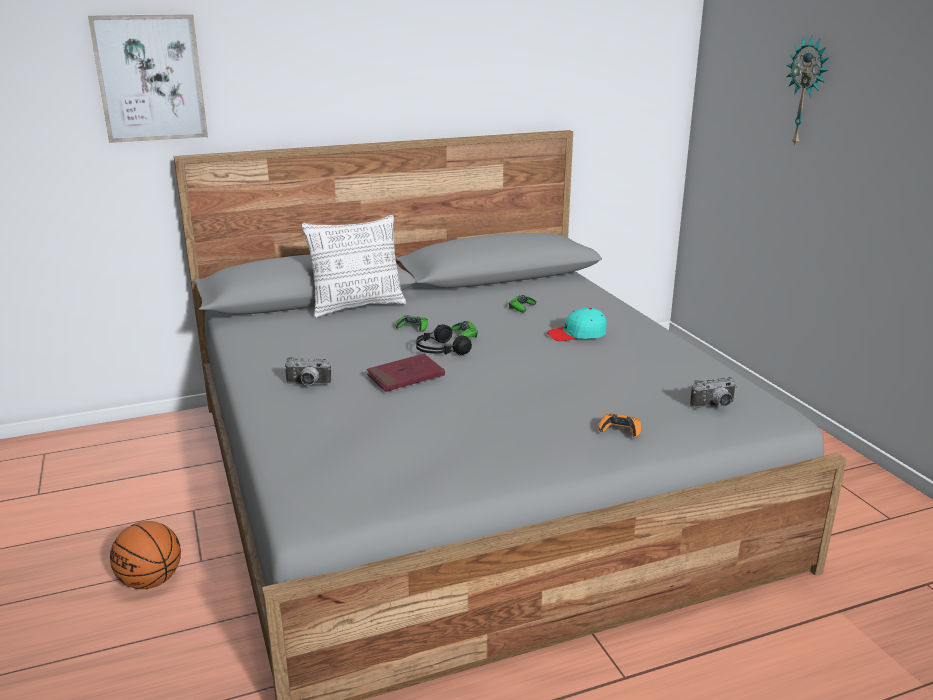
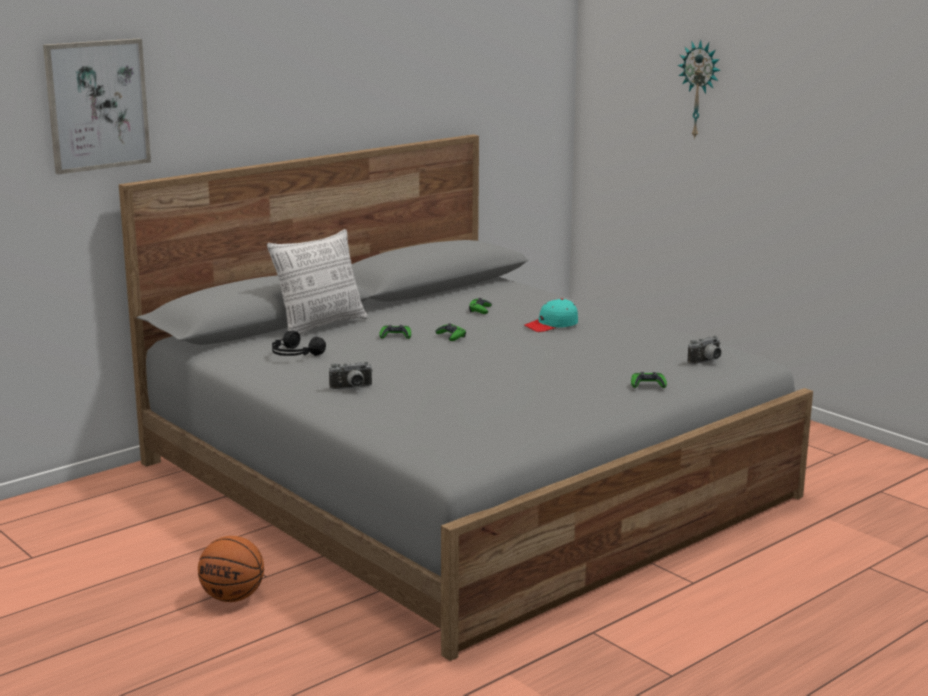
camera: 20 degrees left, 5 degrees down
(405, 376) = (436, 371): red book -> none
(440, 351) = (444, 350): black headphones -> black headphones (294, 355)
(620, 430) = (648, 384): orange game controller -> green game controller

